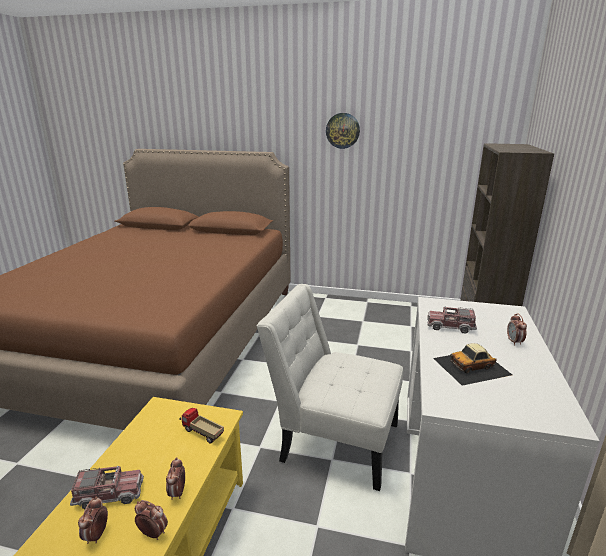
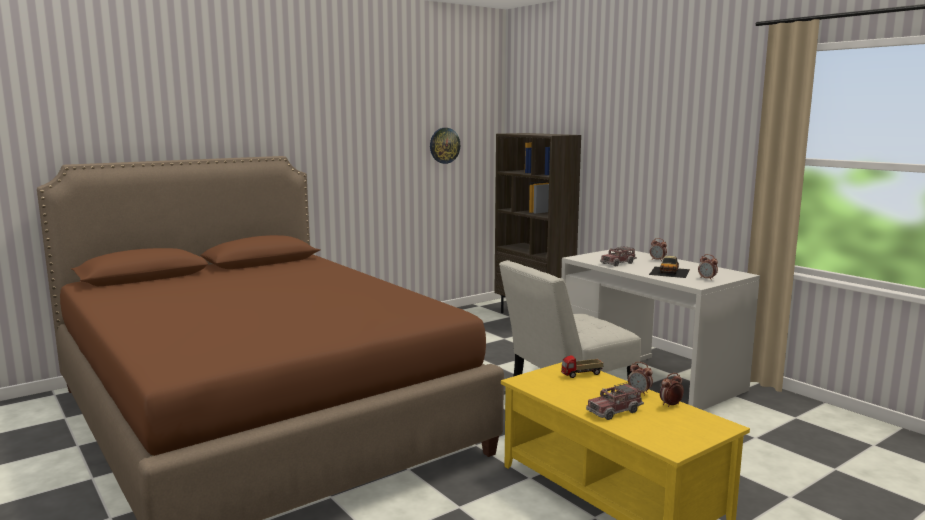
camera: 50 degrees left, 10 degrees down
(96, 535) = (653, 420): alarm clock -> alarm clock (707, 279)
(109, 494) = (614, 411): toy truck -> toy truck turned 150 degrees counterclockwise
(342, 130) = (355, 127): wall clock -> wall clock (444, 145)

